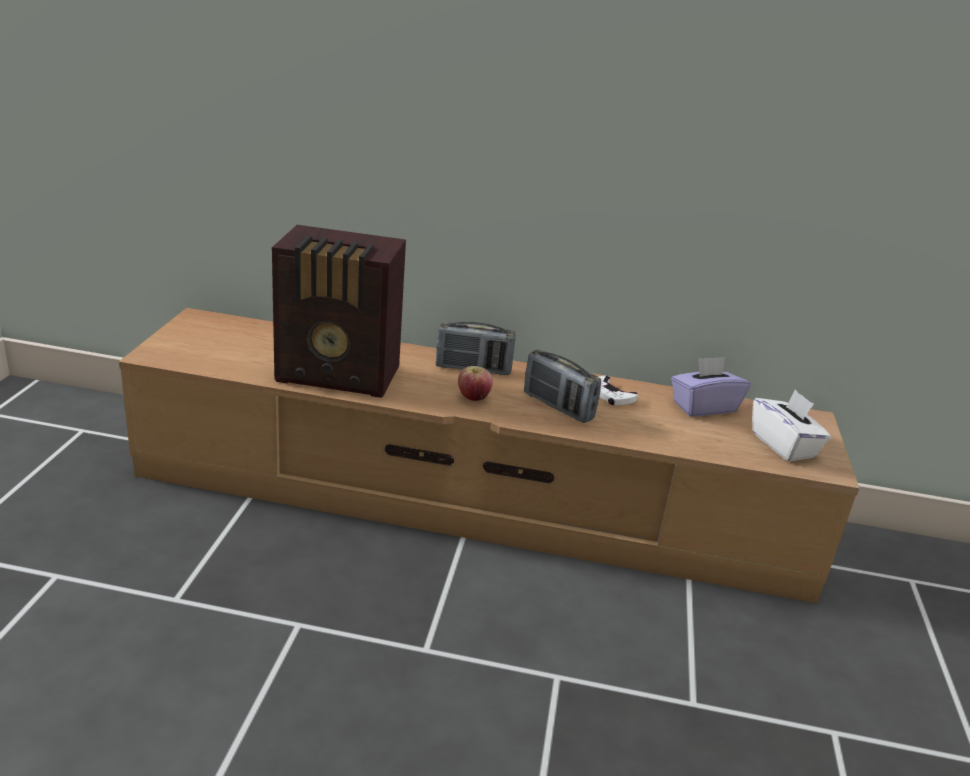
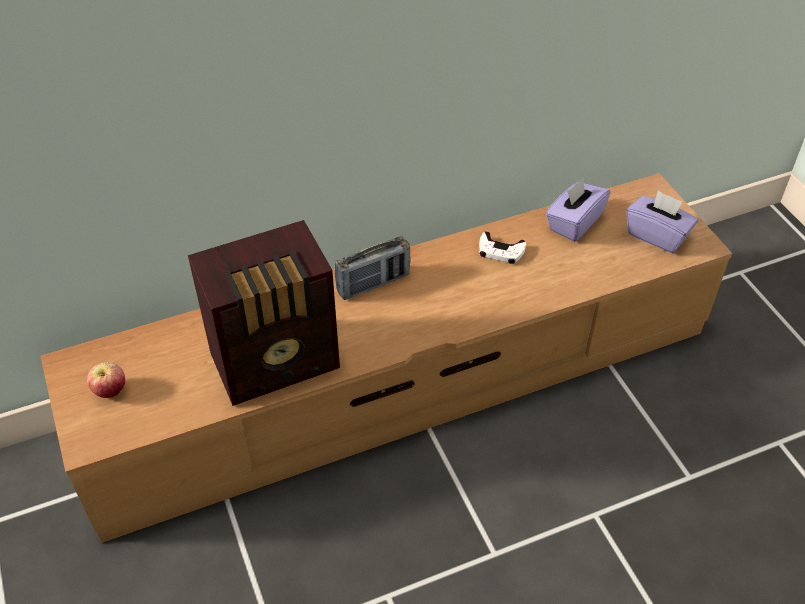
camera: 30 degrees left, 20 degrees up
(473, 398) = (406, 321): apple -> apple (110, 391)
(558, 406) = (476, 291): radio -> none
(784, 445) = (657, 235): white tissue box -> purple tissue box

